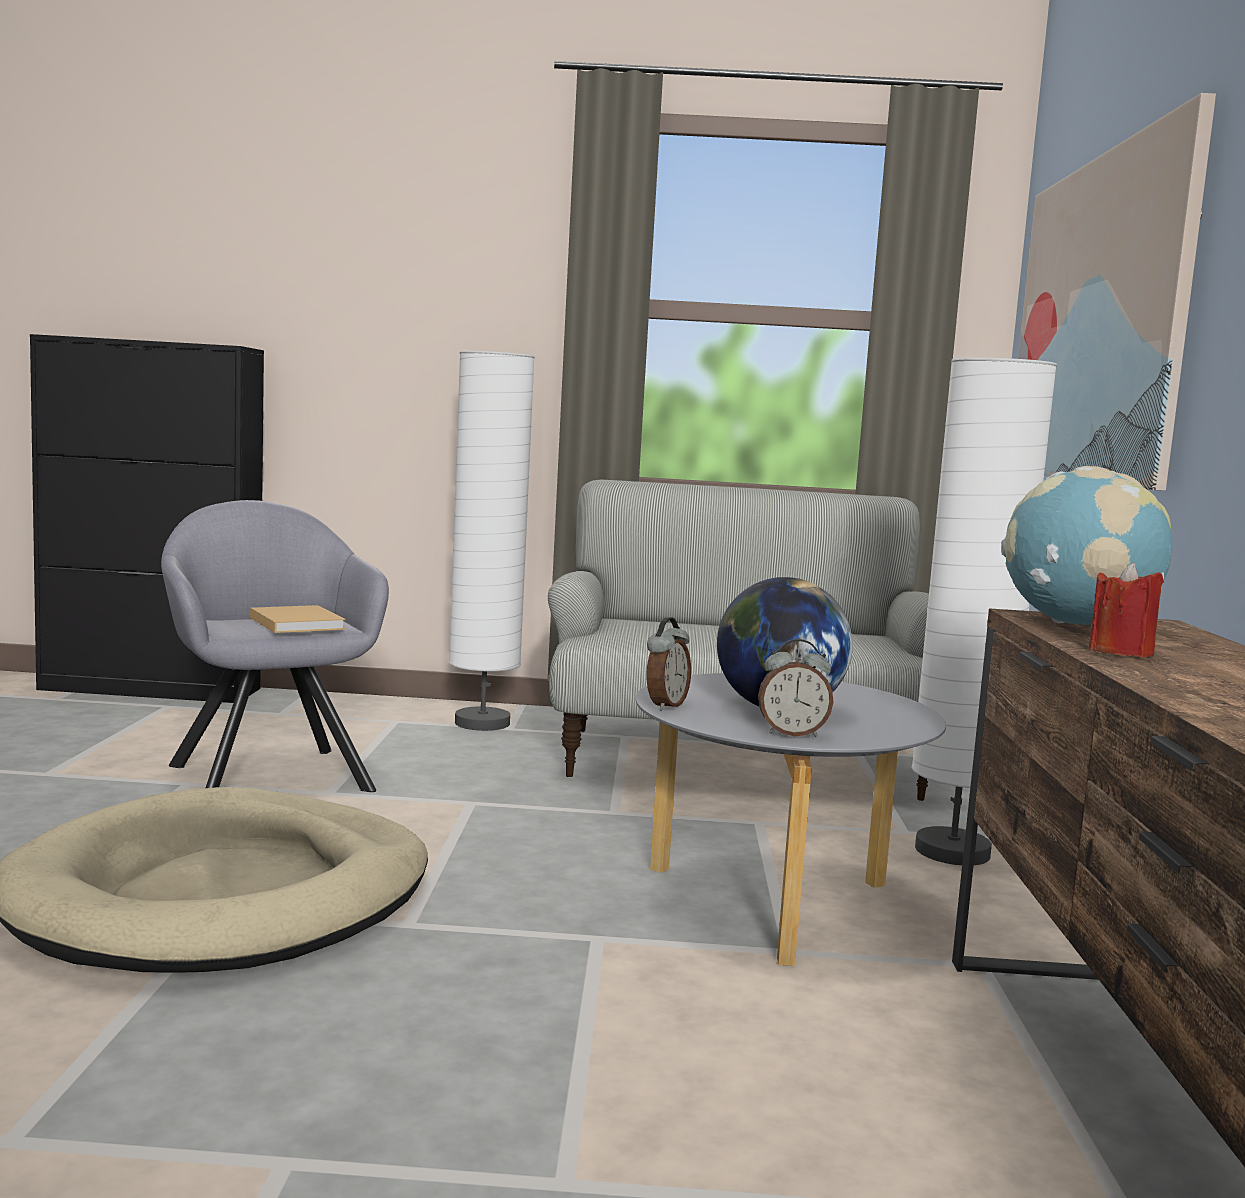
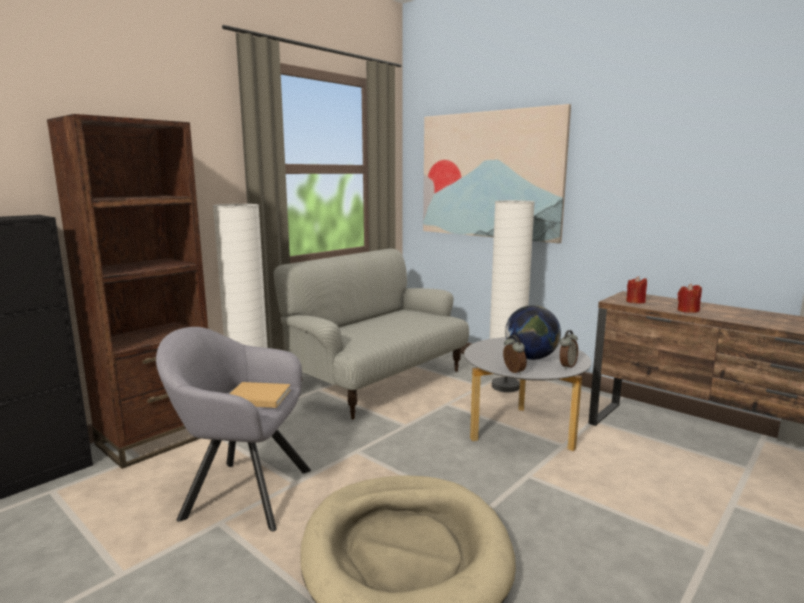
camera: 50 degrees left, 5 degrees up
(337, 707) = (158, 438): none -> brown bookcase
(1077, 624) = (635, 302): globe -> red candle

